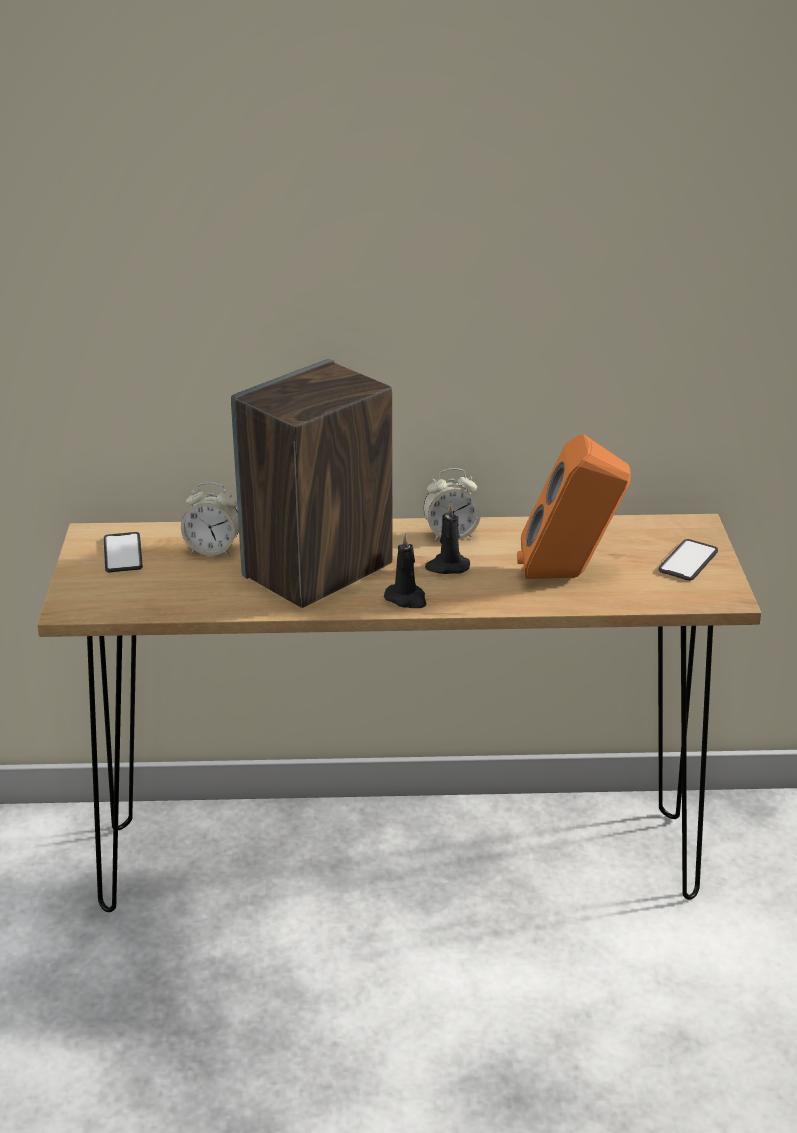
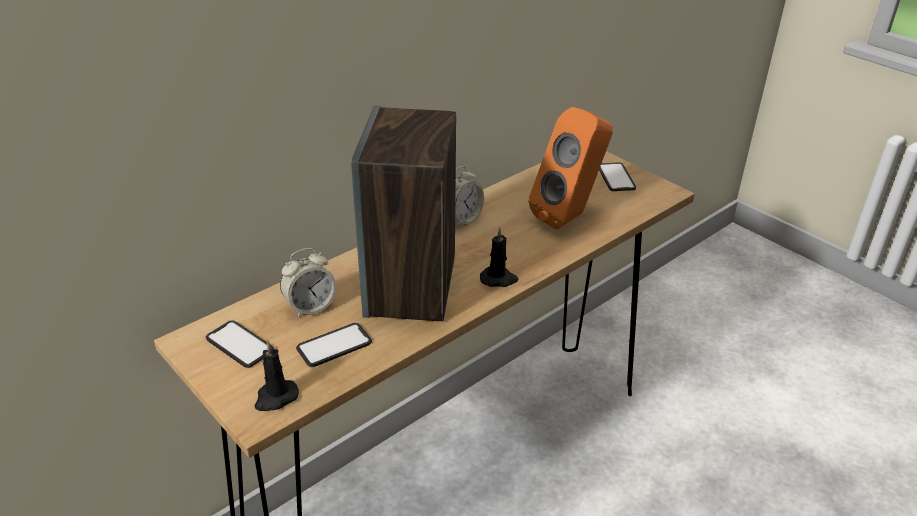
camera: 40 degrees left, 5 degrees up
(190, 586) = (334, 345): none -> phone
(447, 566) = (490, 243): black candle -> black candle (275, 397)

